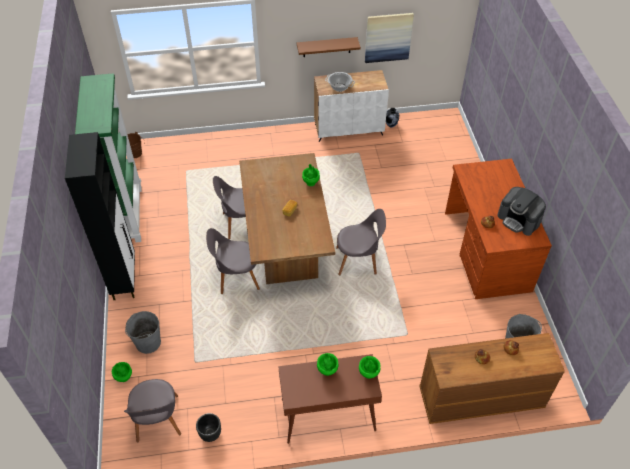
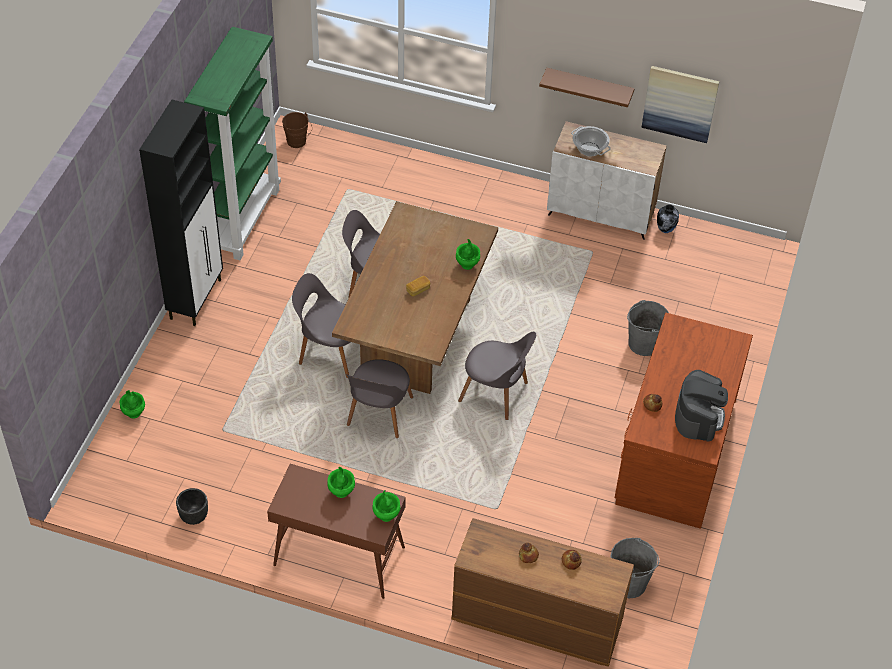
camera: 25 degrees right, 0 degrees up
(148, 342) = (181, 385): grey bucket -> grey bucket (643, 343)
(157, 421) = (144, 476): grey chair -> grey chair (379, 414)
(519, 220) = (698, 416): coffee machine -> coffee machine turned 150 degrees counterclockwise

